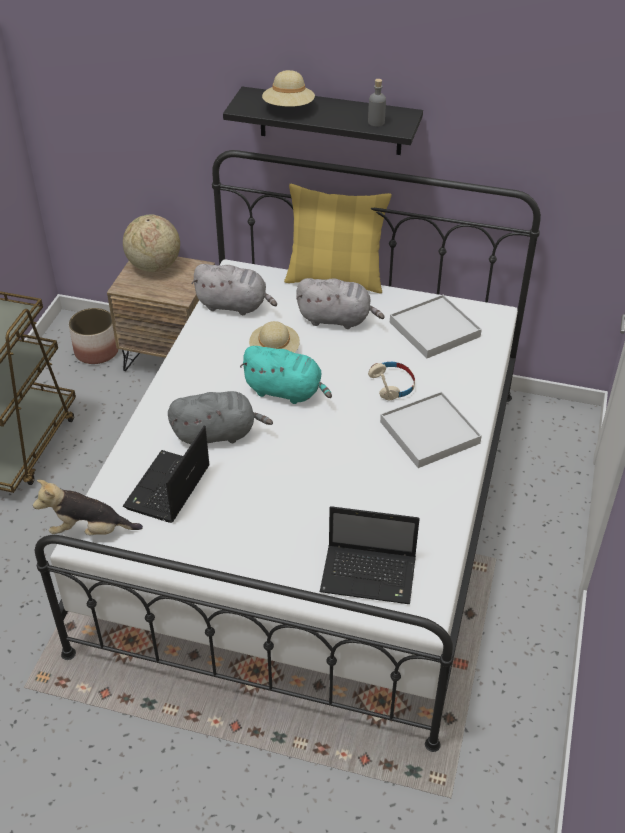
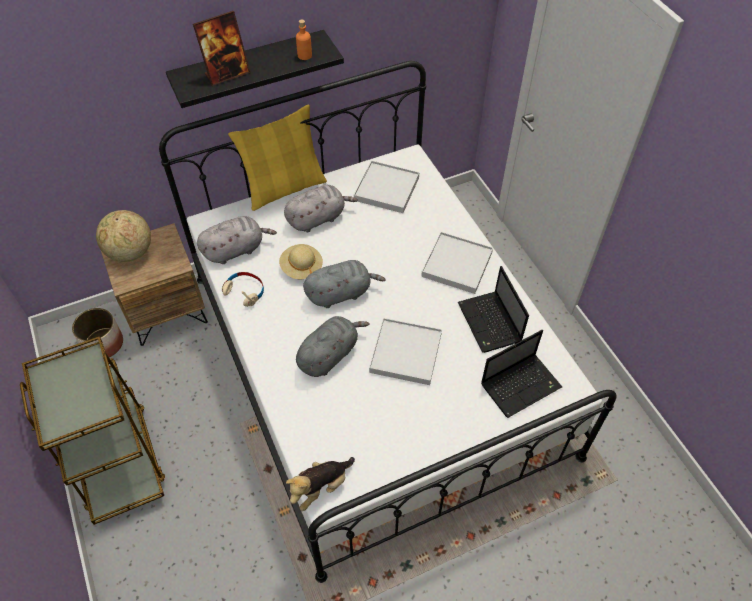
camera: 40 degrees left, 10 degrees up
(167, 489) = (340, 418): laptop -> laptop (490, 323)
(286, 391) = (341, 293): turquoise plush toy -> grey plush toy
(288, 108) = (227, 74): beige hat -> picture frame
(288, 475) = (405, 353): none -> white tray
(376, 122) = (304, 55): grey bottle -> orange bottle
(392, 385) = (402, 245): beige headphones -> beige headphones (245, 291)

